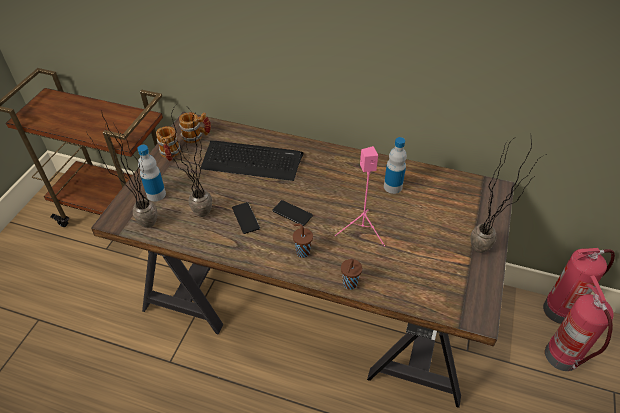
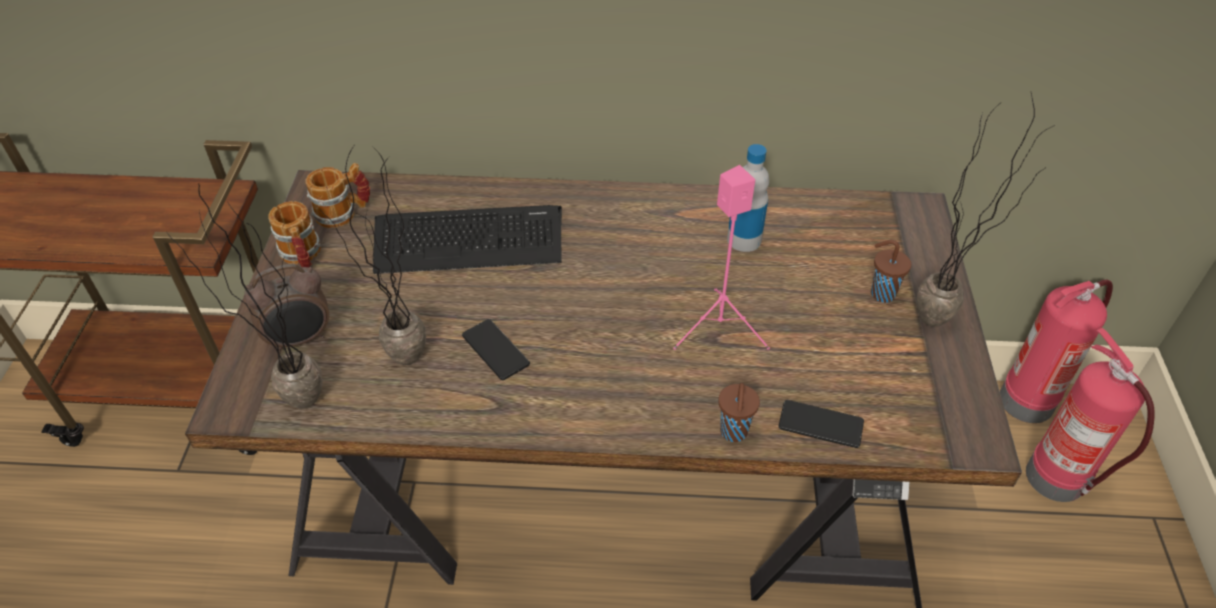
camera: 15 degrees left, 0 degrees up
(156, 194) = (300, 339): bottle -> alarm clock
(292, 213) = (580, 323): phone -> phone (820, 424)
(302, 252) = (625, 391): brown cup -> brown cup (881, 293)

